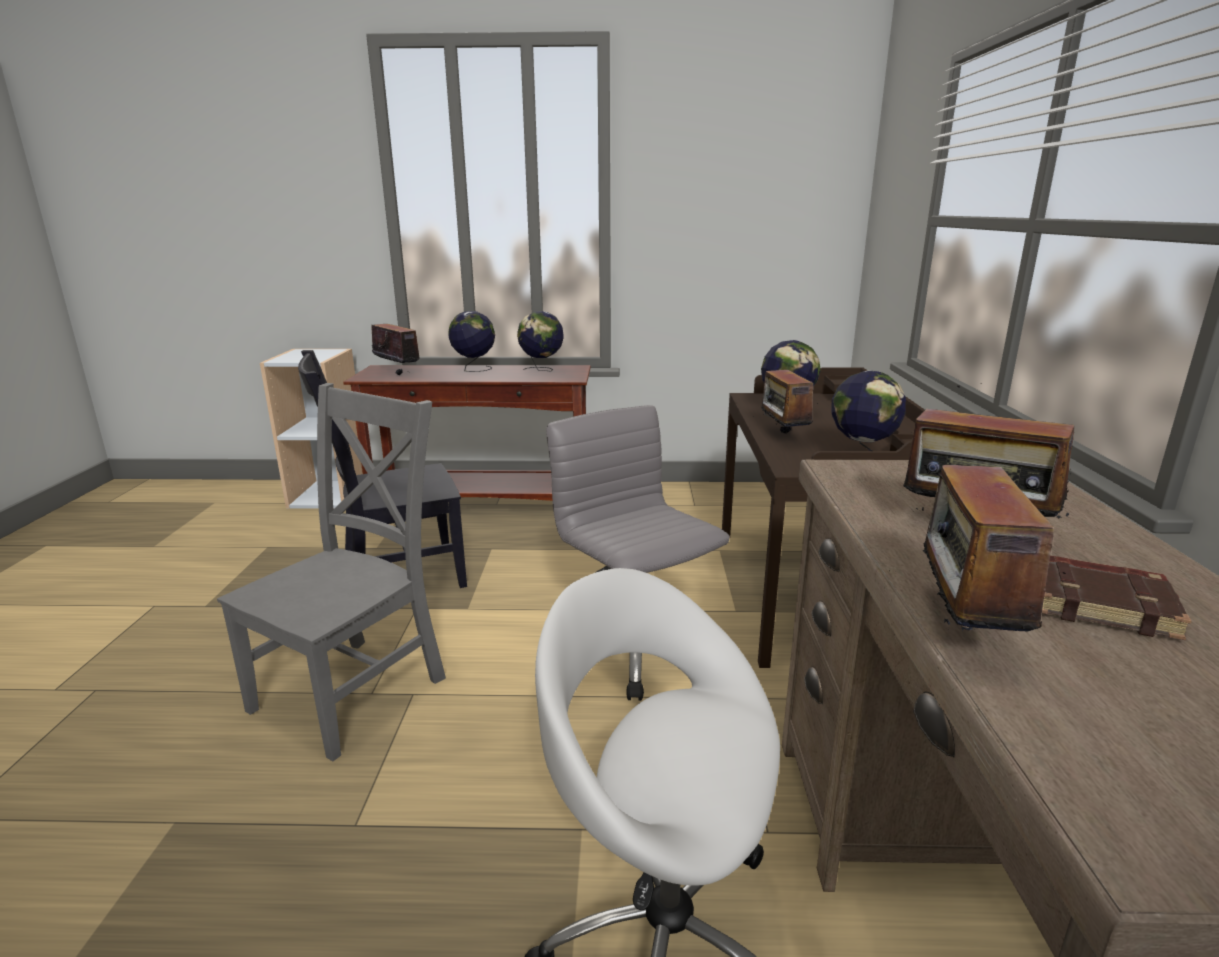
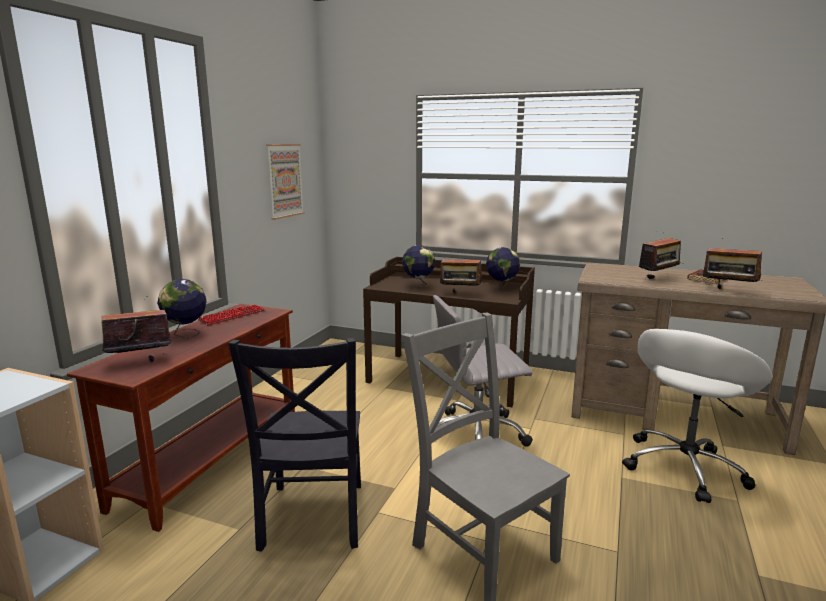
camera: 70 degrees left, 5 degrees down
(542, 370) = (232, 316): globe -> keyboard
(754, 223) = (284, 180): none -> picture

